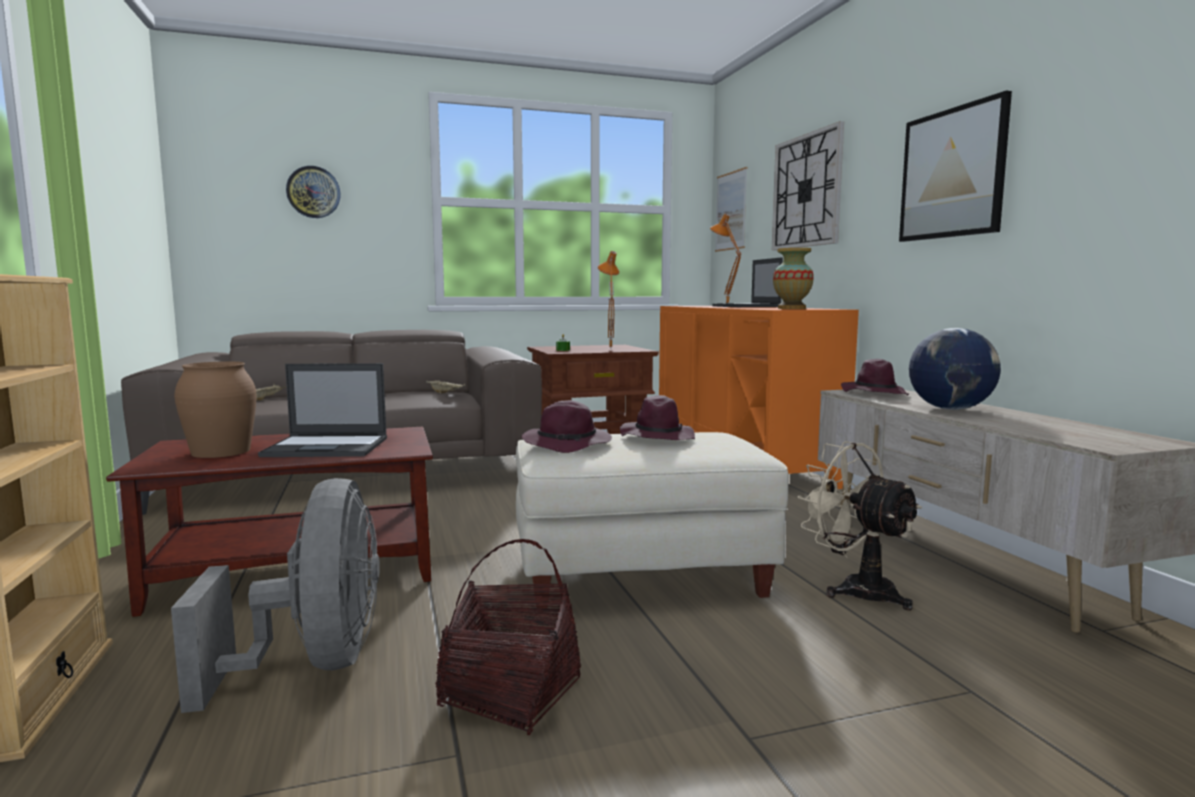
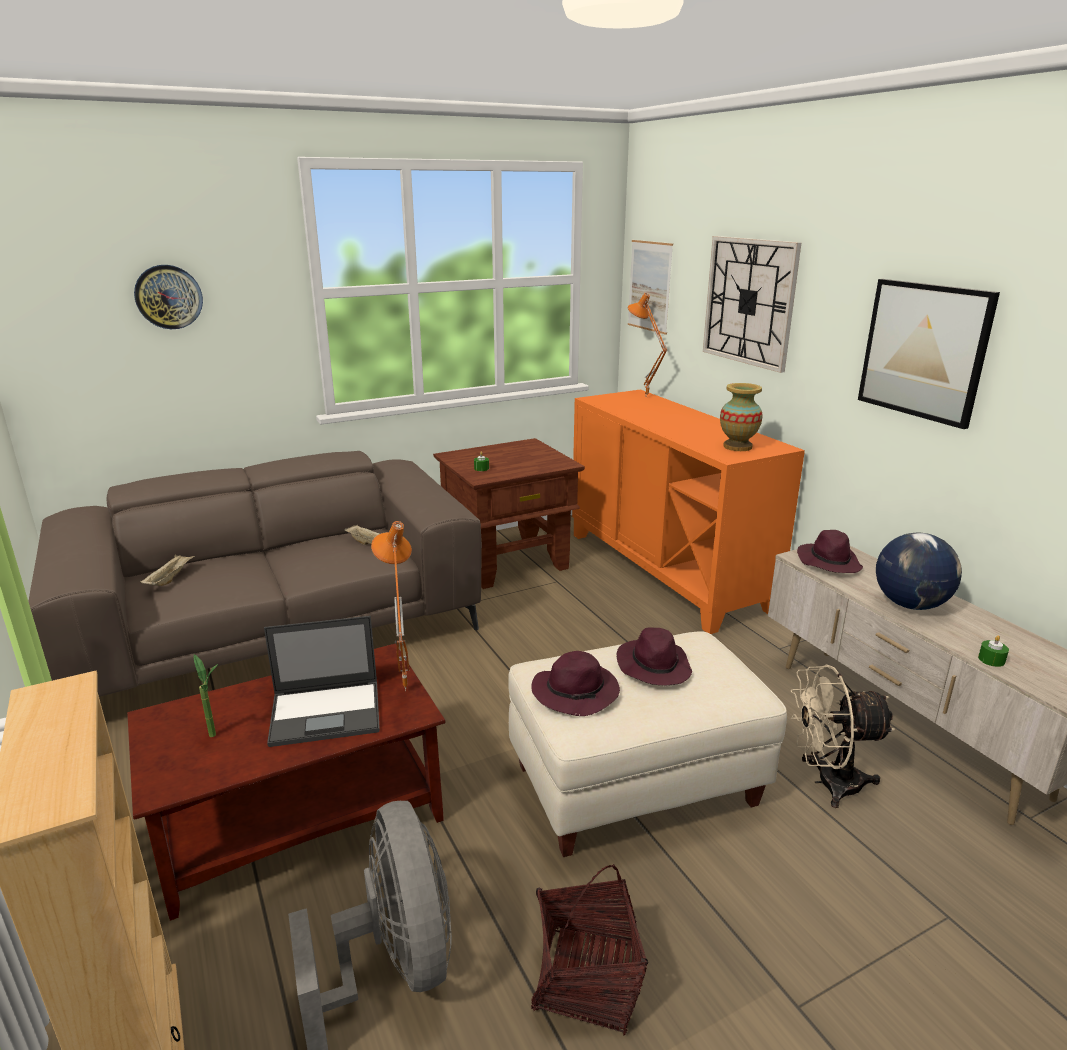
camera: 10 degrees left, 15 degrees up
(220, 452) = (217, 737): brown vase -> potted plant
(608, 349) = (529, 463): orange table lamp -> orange table lamp (402, 689)
(746, 306) = (675, 414): laptop -> none
(856, 589) = (827, 783): beige fan -> beige fan turned 45 degrees counterclockwise
(1028, 430) = (991, 660): none -> green candle

